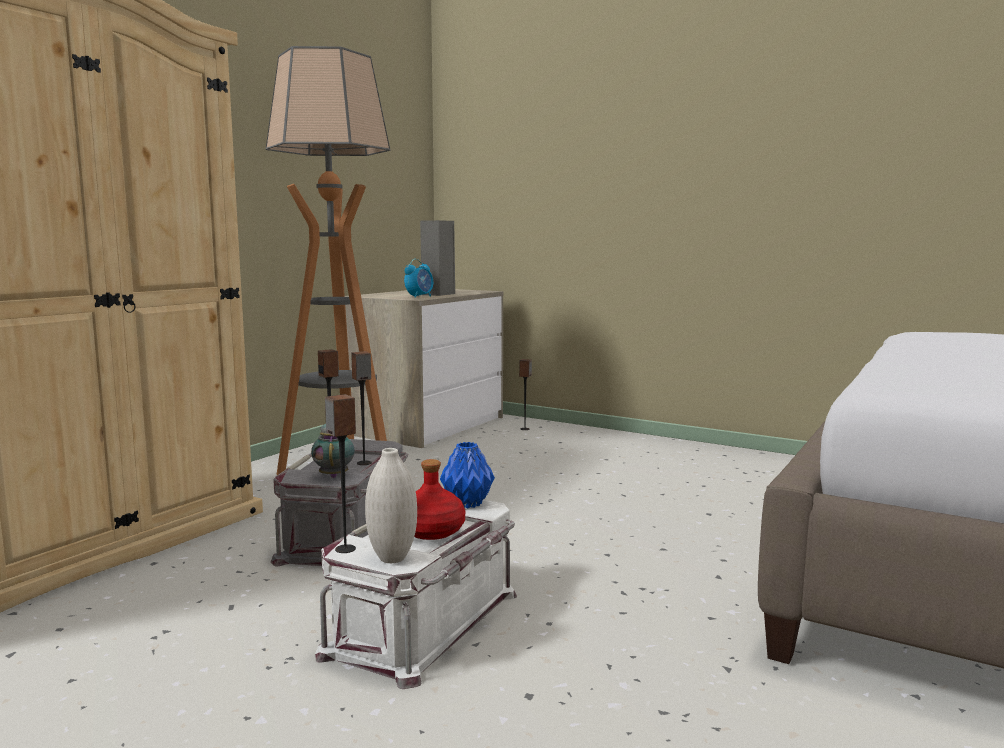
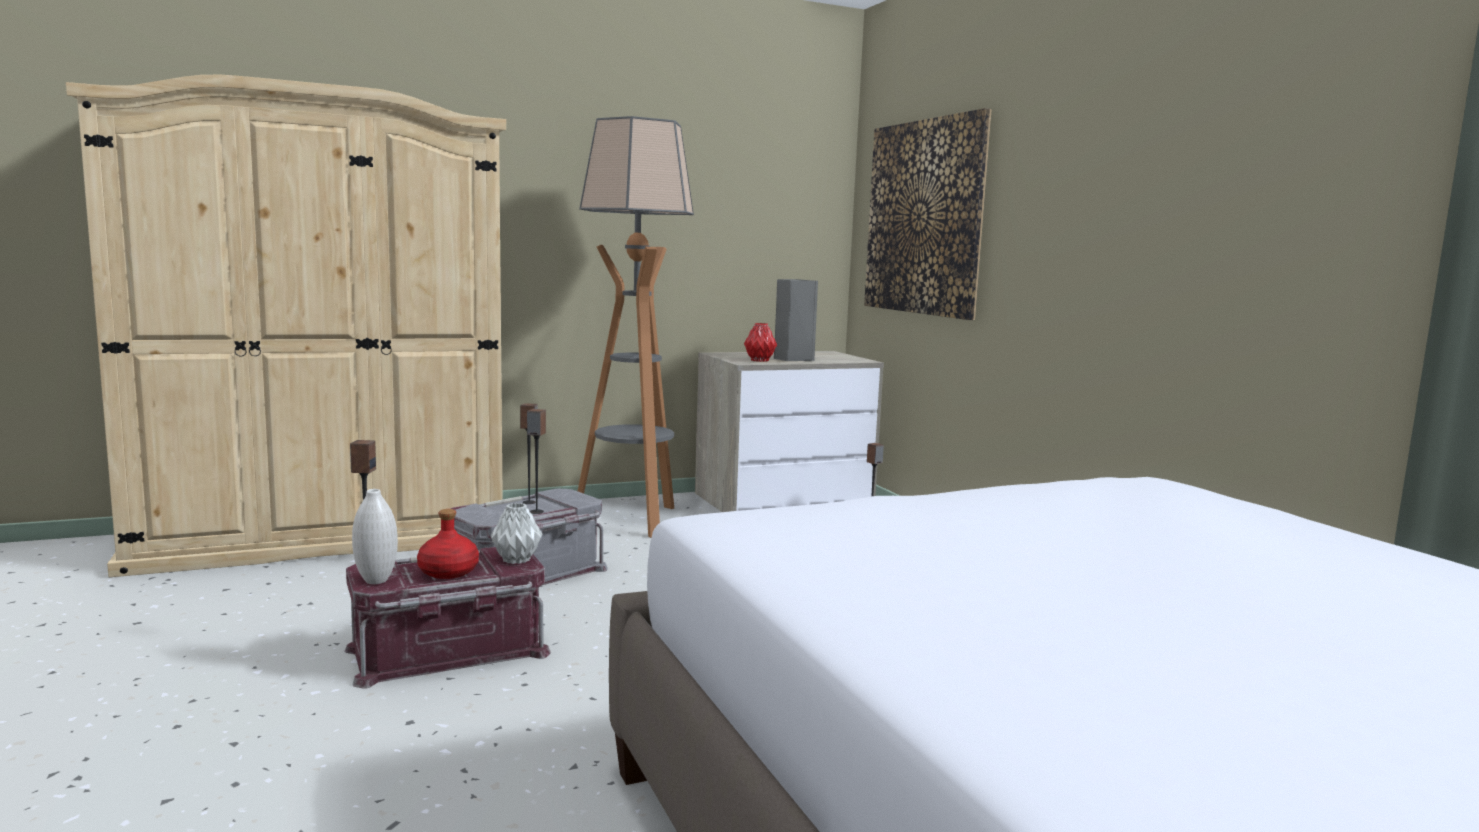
camera: 35 degrees right, 0 degrees up
(334, 475) = (489, 515): teapot -> none
(419, 297) = (760, 360): alarm clock -> red vase
(425, 623) = (448, 653): white storage box -> red storage box
(466, 504) = (515, 560): blue vase -> grey vase
(533, 164) = (924, 217): none -> picture

